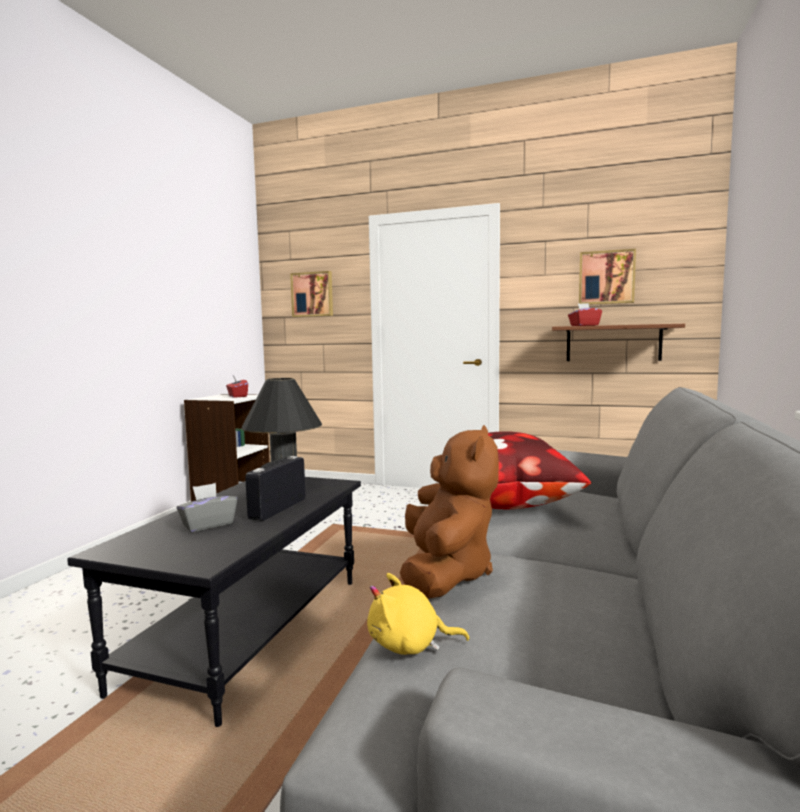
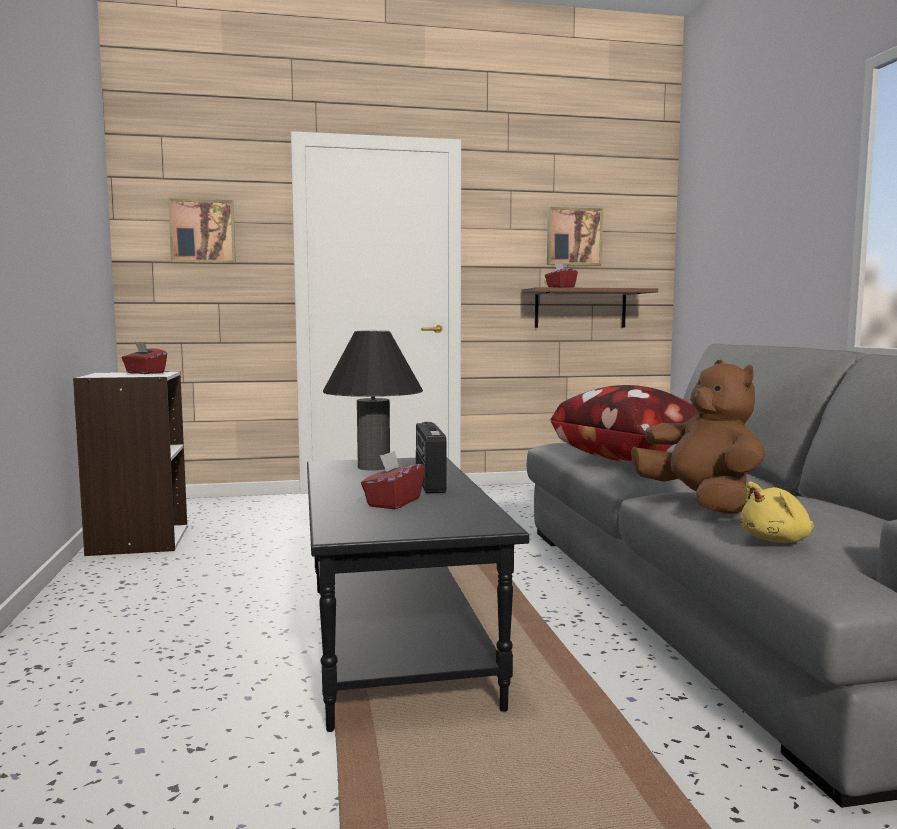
camera: 30 degrees left, 0 degrees up
(208, 525) = (393, 502): grey tissue box -> red tissue box

